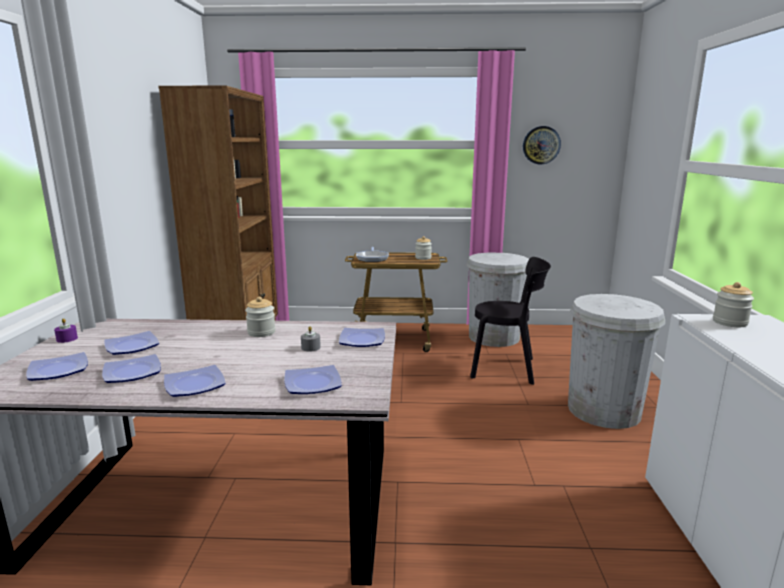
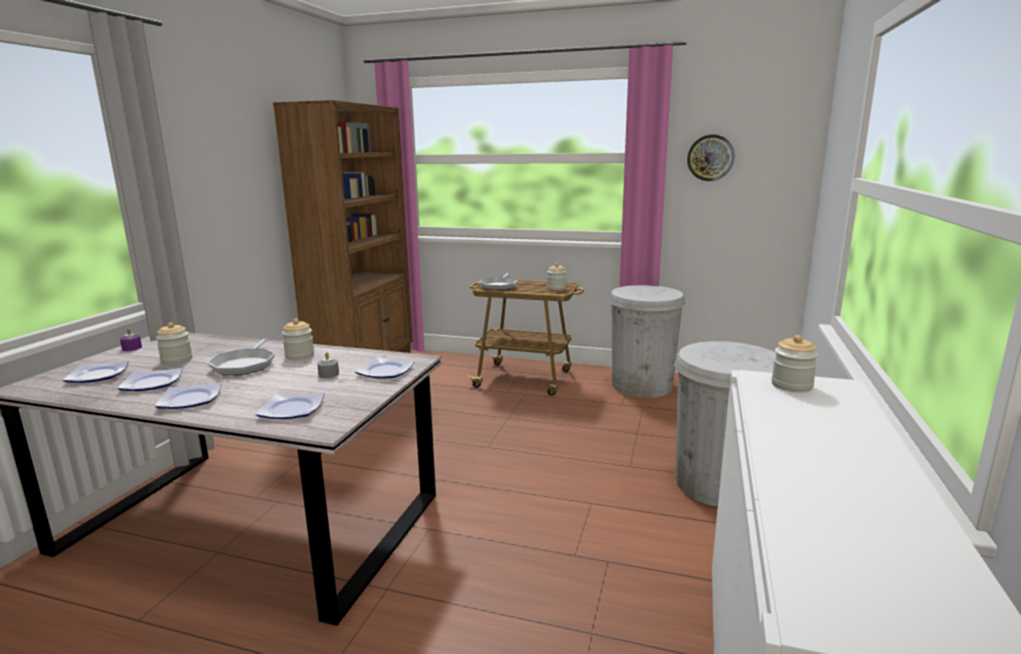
camera: 15 degrees right, 0 degrees up
(133, 347) = (176, 360): plate -> jar
(214, 346) = (244, 365): none -> frying pan
(507, 368) = (632, 423): black chair -> none

